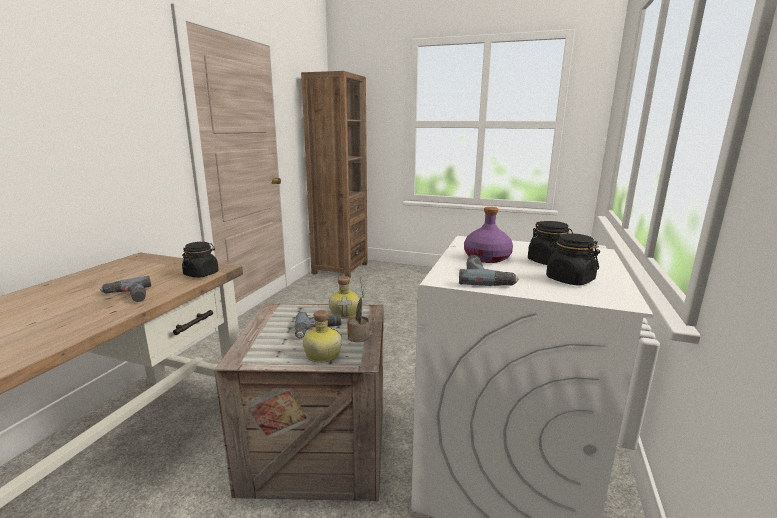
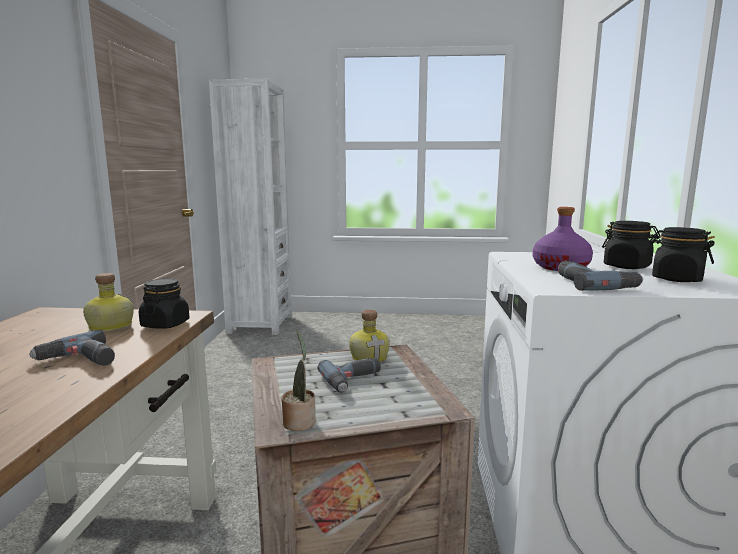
camera: 15 degrees left, 5 degrees down
(321, 354) = (386, 408): bottle -> bottle (109, 326)
(340, 268) = (260, 324): brown bookcase -> white bookcase
(358, 336) = (412, 381): potted plant -> potted plant (299, 421)

